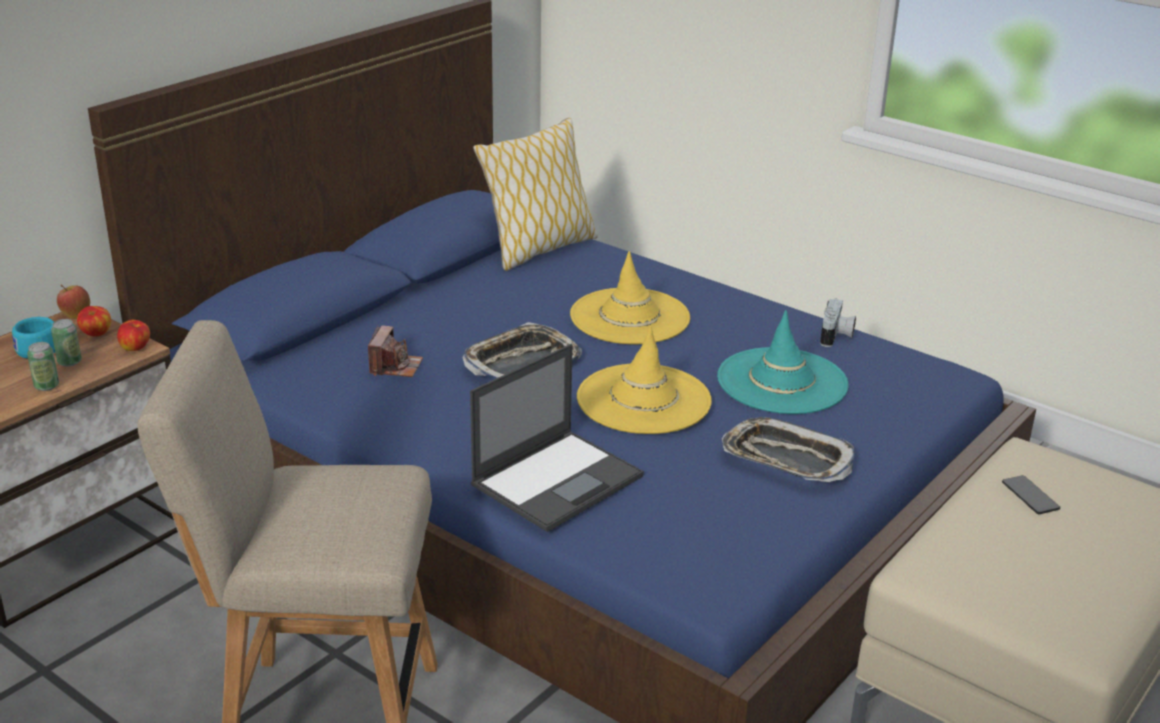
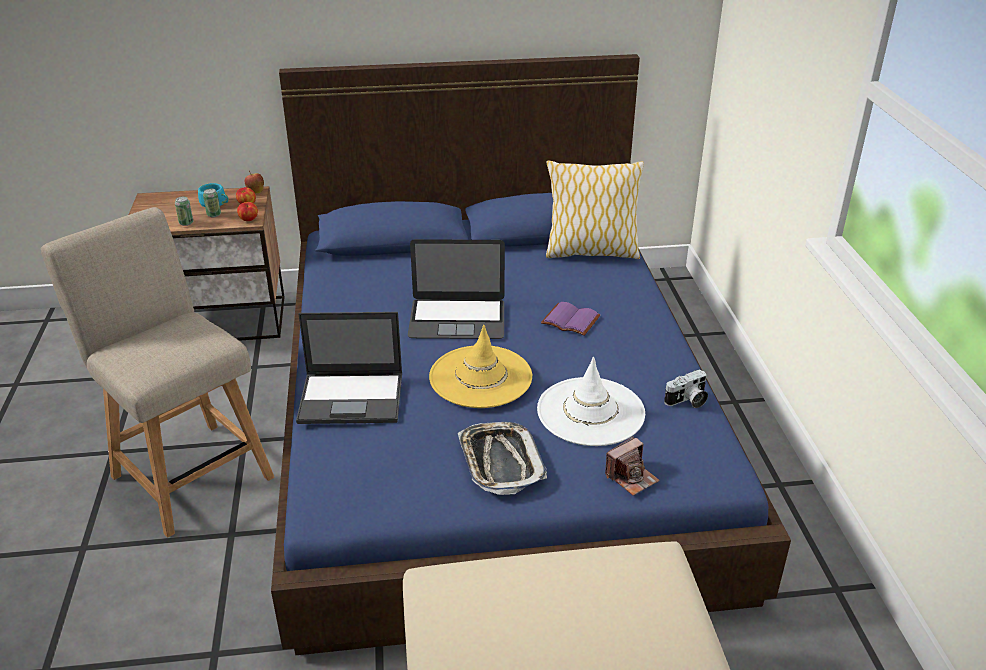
camera: 45 degrees right, 5 degrees up
(395, 366) = (391, 289): camera -> camera (631, 477)
(522, 362) = (457, 319): tray -> laptop
(630, 317) = (569, 321): yellow hat -> purple book
(782, 382) = (590, 412): turquoise hat -> white hat
(1030, 496) = (589, 585): phone -> none

